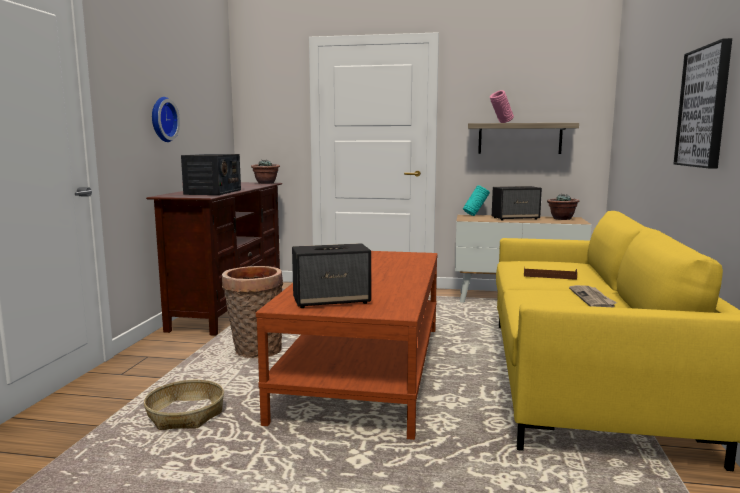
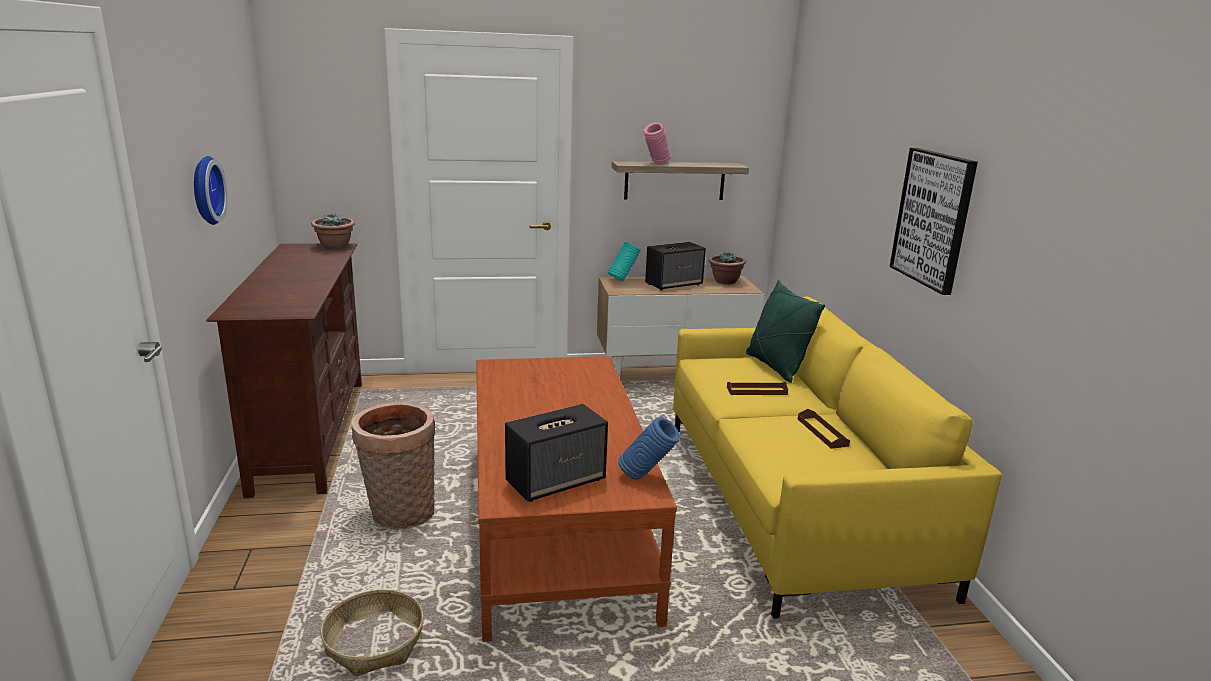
camera: 20 degrees left, 10 degrees up
(213, 192) = (293, 292): radio -> none
(406, 305) = (647, 477): none -> blue vase
(579, 266) = (776, 367): none -> green pillow
(593, 299) = (822, 432): newspaper -> brown tray

